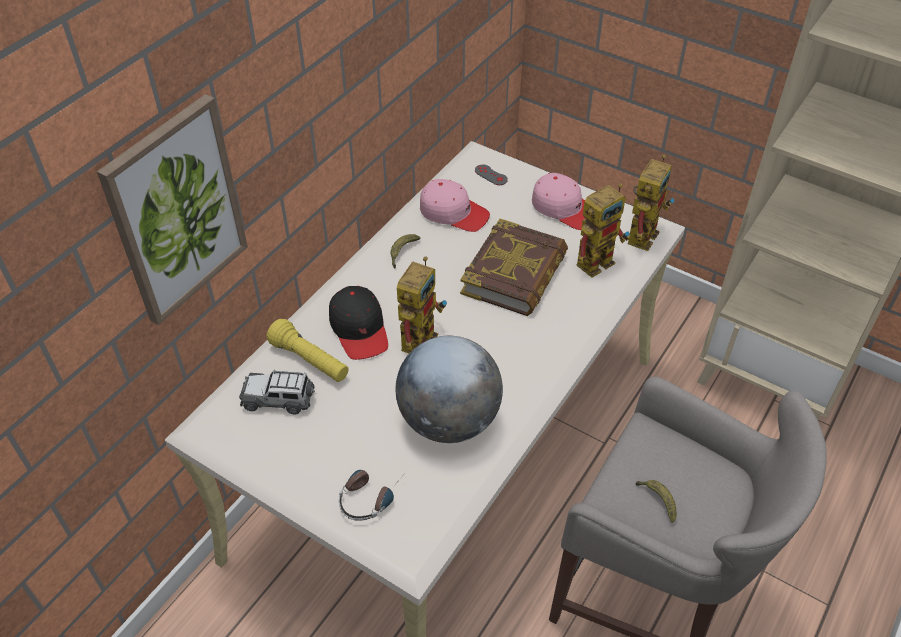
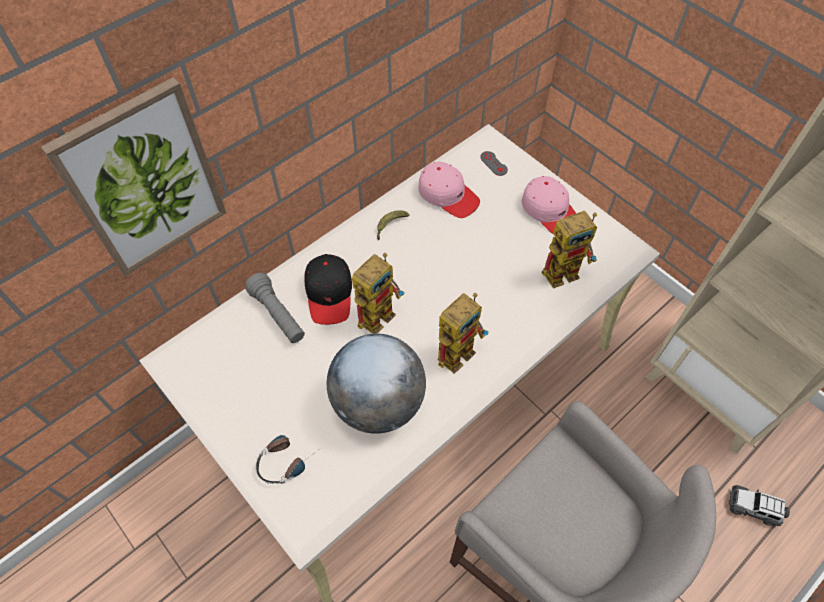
camera: 15 degrees right, 10 degrees up
(278, 399) = (240, 346): toy car -> toy car (753, 508)
(310, 361) = (278, 315): yellow flashlight -> grey flashlight
(515, 274) = (483, 269): book -> none
(642, 231) = (616, 251): toy robot -> toy robot (459, 348)
(658, 501) = (548, 521): banana -> none

